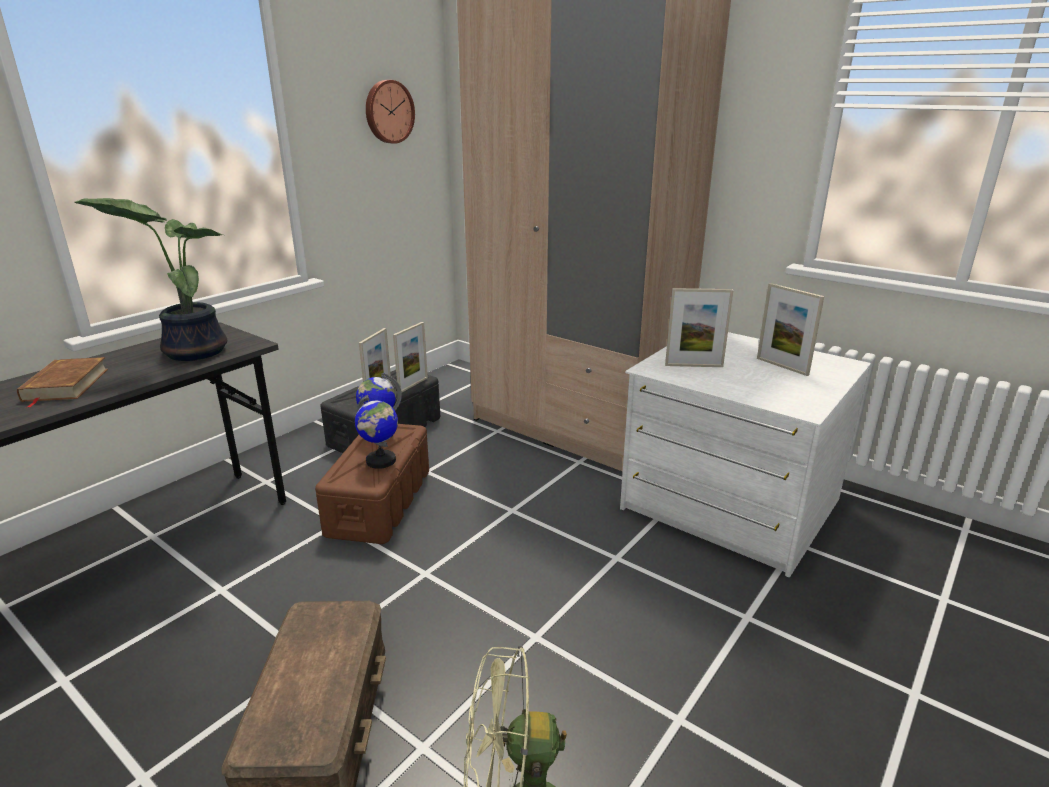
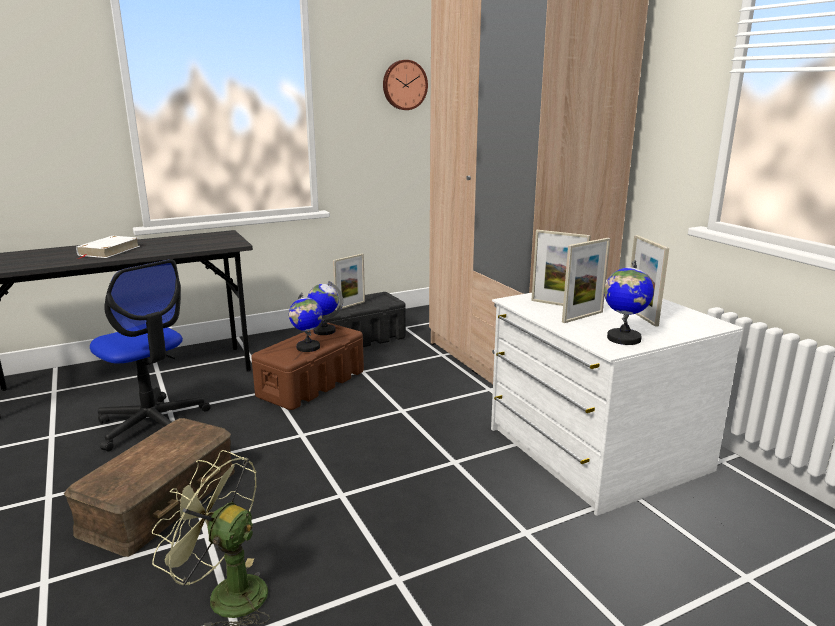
camera: 25 degrees right, 5 degrees down
(65, 385) = (109, 251): brown book -> white book
(192, 351) = (197, 243): potted plant -> none
(211, 615) = (152, 424): none -> office chair
(413, 385) = (380, 304): picture frame -> picture frame (582, 317)
(800, 396) = (623, 338): none -> globe

